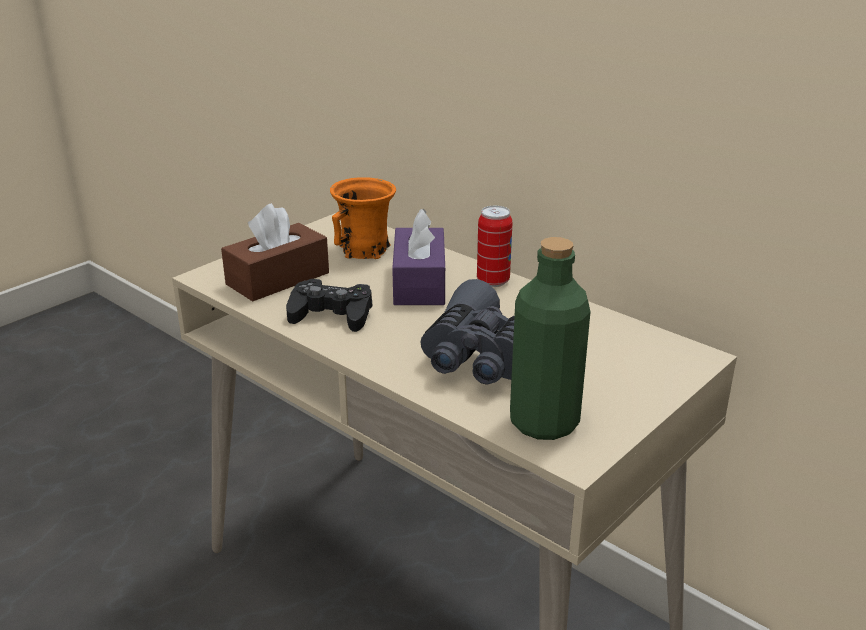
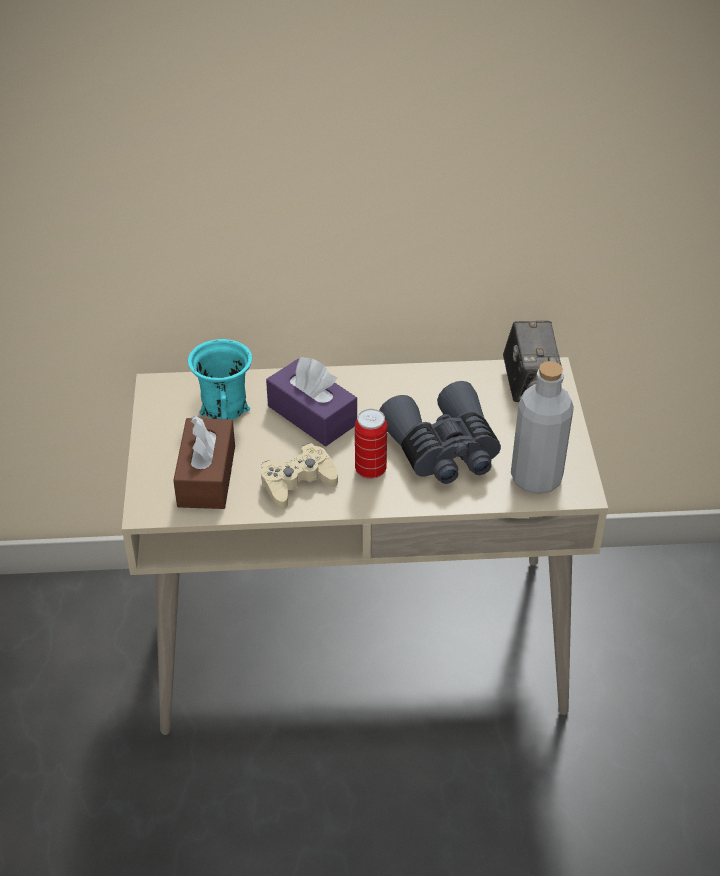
camera: 45 degrees left, 15 degrees up
(331, 314) = (297, 482): black game controller -> beige game controller
(365, 250) = (225, 407): orange mug -> turquoise mug
(493, 281) = (356, 381): can -> can (370, 470)
(544, 422) = (536, 478): green bottle -> grey bottle
(654, 356) = (529, 386): none -> camera

